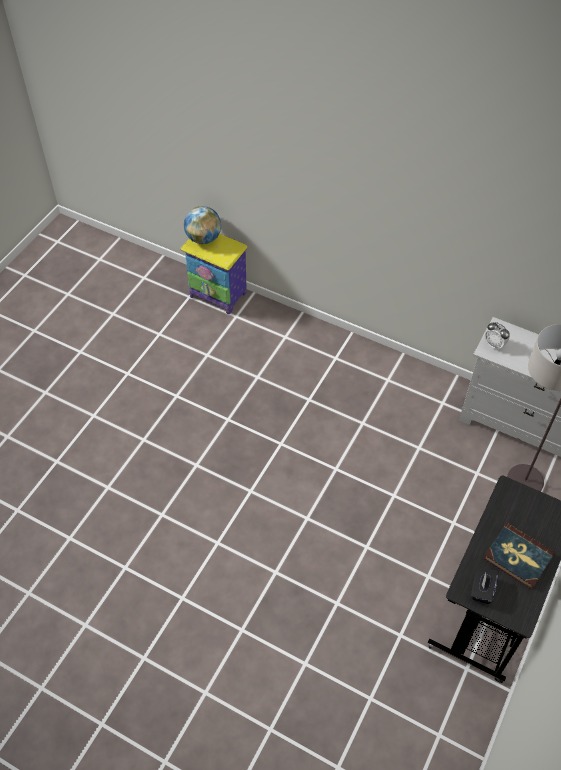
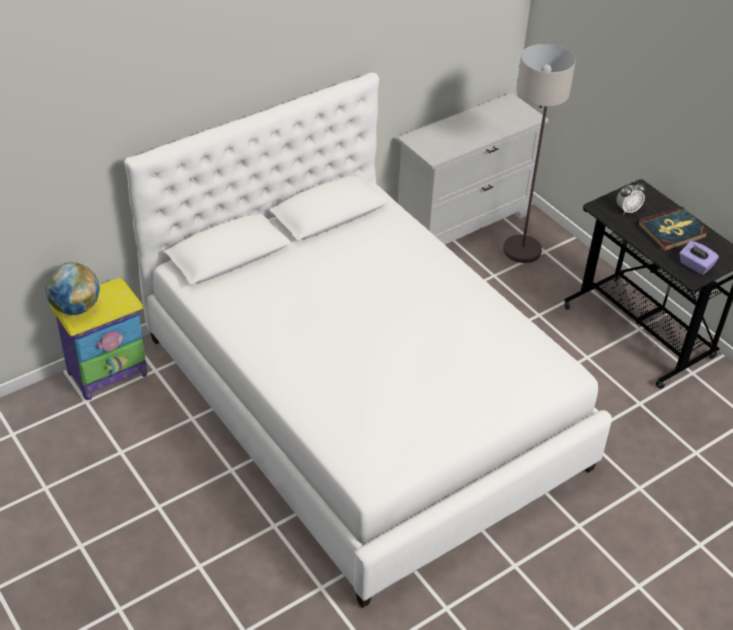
camera: 65 degrees left, 10 degrees down
(281, 441) = (362, 400): none -> white bed
(482, 590) = (695, 266): black tissue box -> purple tissue box
(494, 344) = (431, 150): alarm clock -> alarm clock (627, 210)

